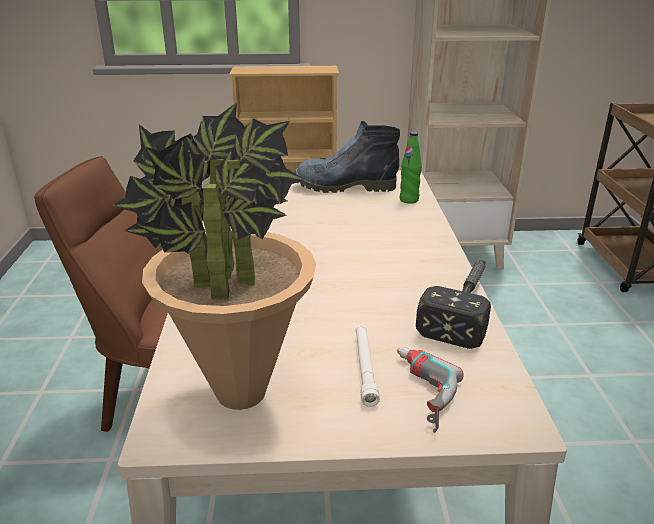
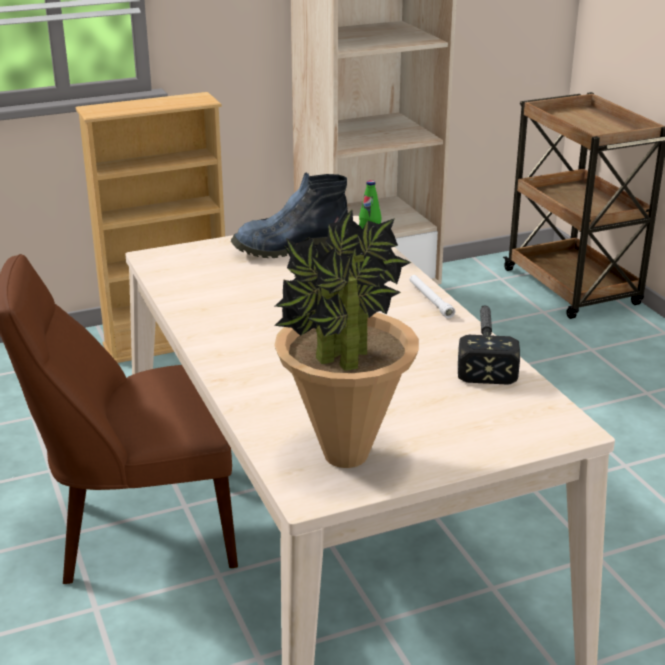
camera: 20 degrees left, 0 degrees up
(365, 368) = (434, 416): white flashlight -> white flashlight (430, 300)
(416, 392) = (486, 425): power drill -> none

